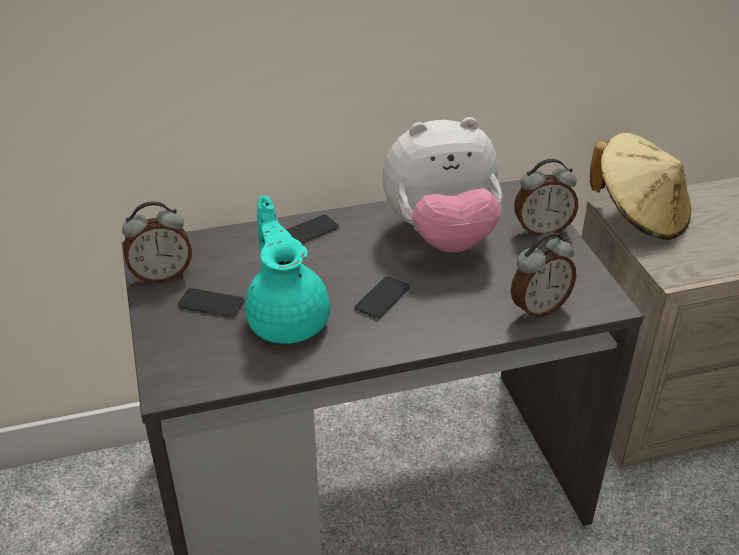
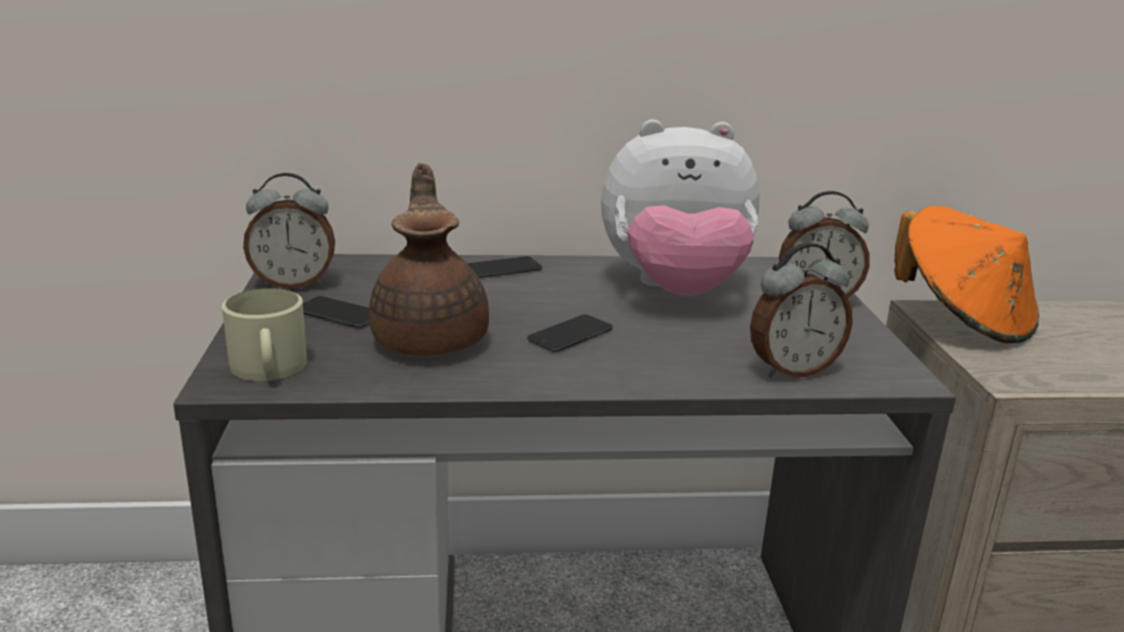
camera: 10 degrees right, 15 degrees down
(189, 370) = (269, 368): none -> beige mug
(288, 319) = (431, 338): turquoise teapot -> brown teapot
(638, 216) = (961, 320): beige hat -> orange hat

